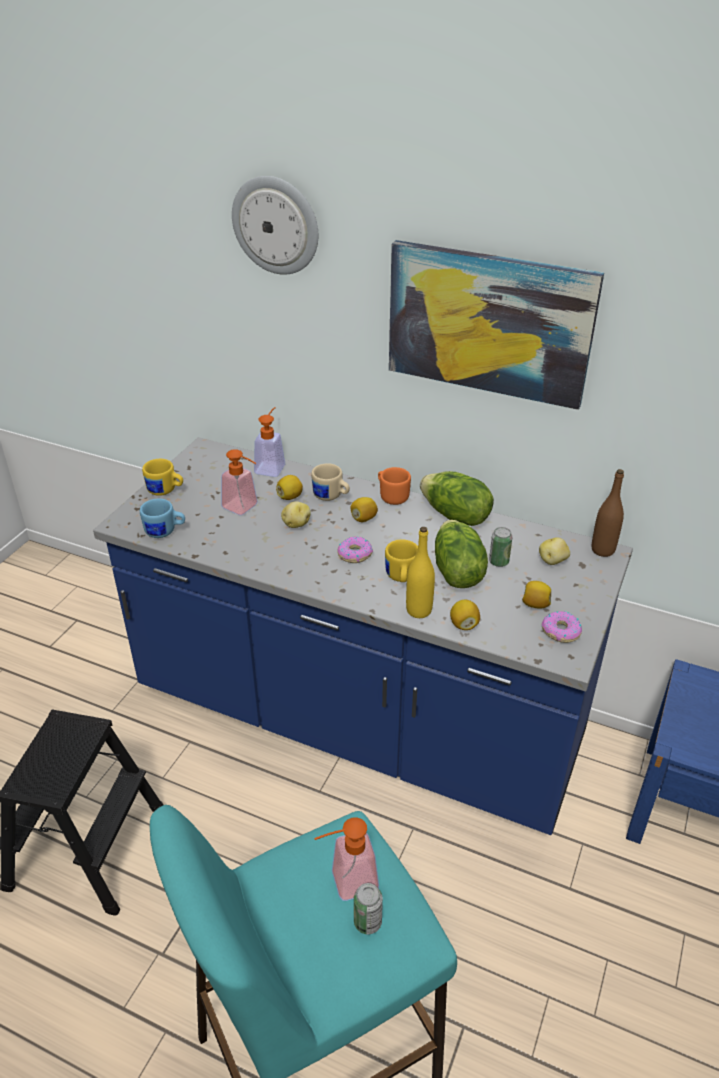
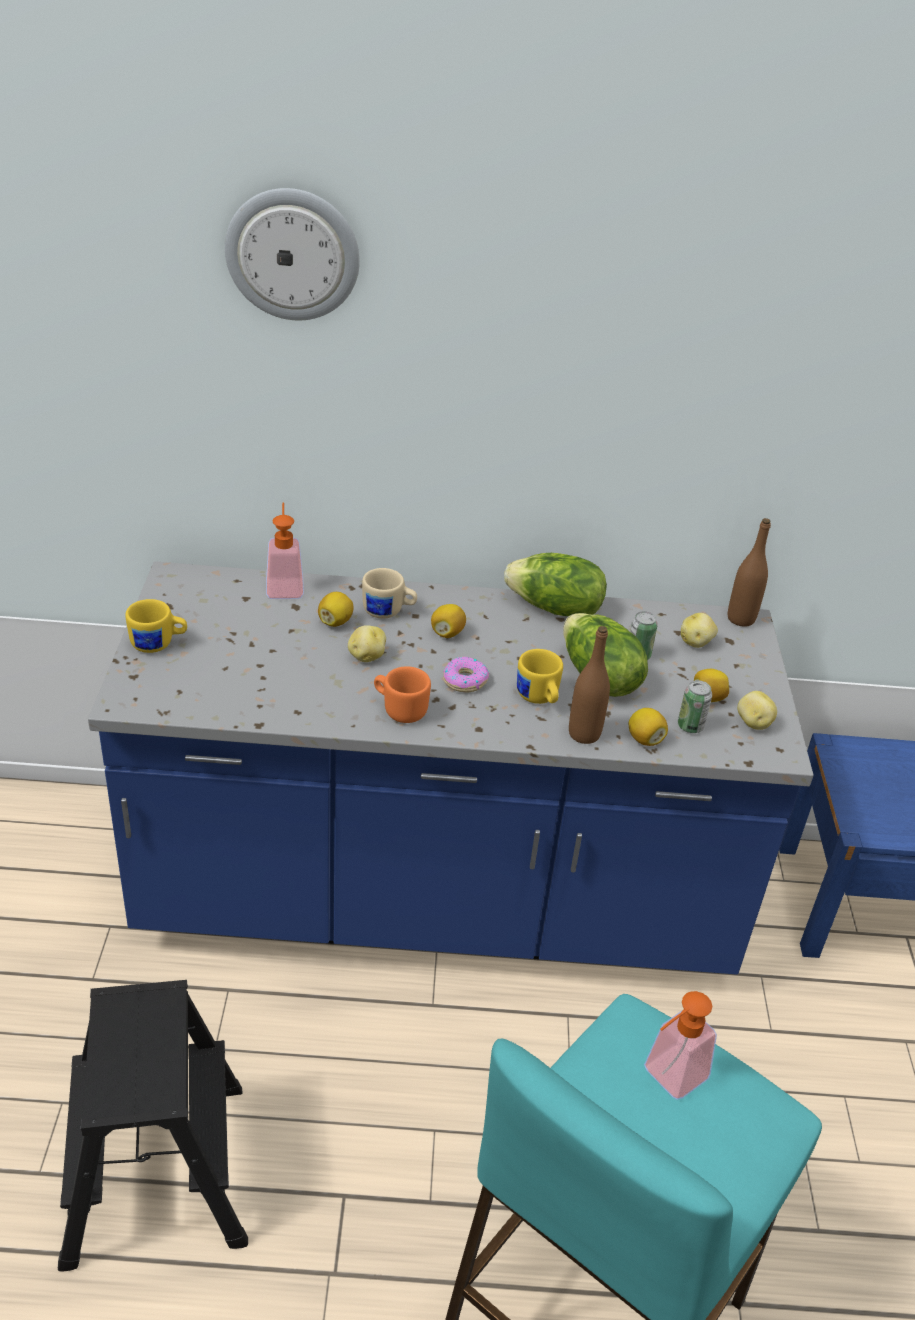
camera: 25 degrees left, 0 degrees up
(165, 532) = (196, 700): blue mug -> none
(244, 508) = (284, 648): soap dispenser -> none
(367, 922) = (717, 1115): can -> can (690, 726)
(392, 496) = (464, 597): orange mug -> orange mug (400, 709)
(419, 610) = (584, 734): yellow bottle -> brown bottle
(489, 323) = (594, 359): picture -> none
(561, 631) = (753, 723): donut -> potato

